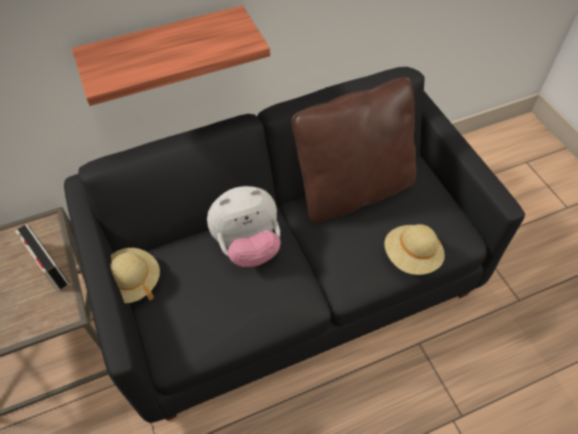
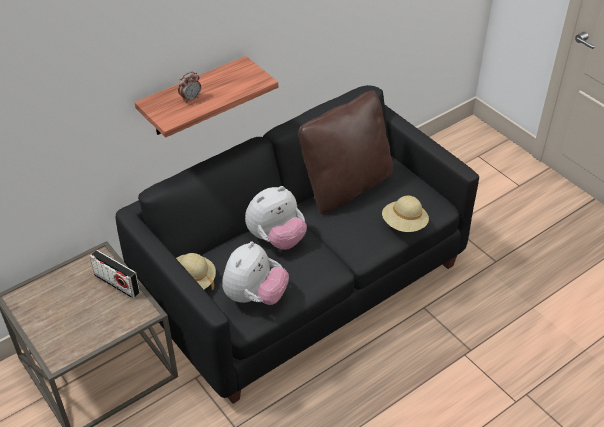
camera: 15 degrees left, 10 degrees down
(144, 54) = (191, 98): none -> alarm clock
(197, 321) = (255, 296): none -> plush toy

